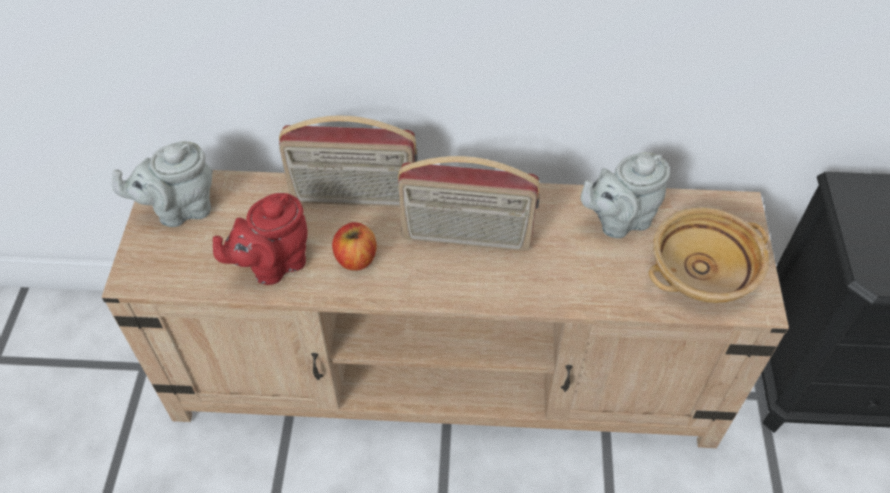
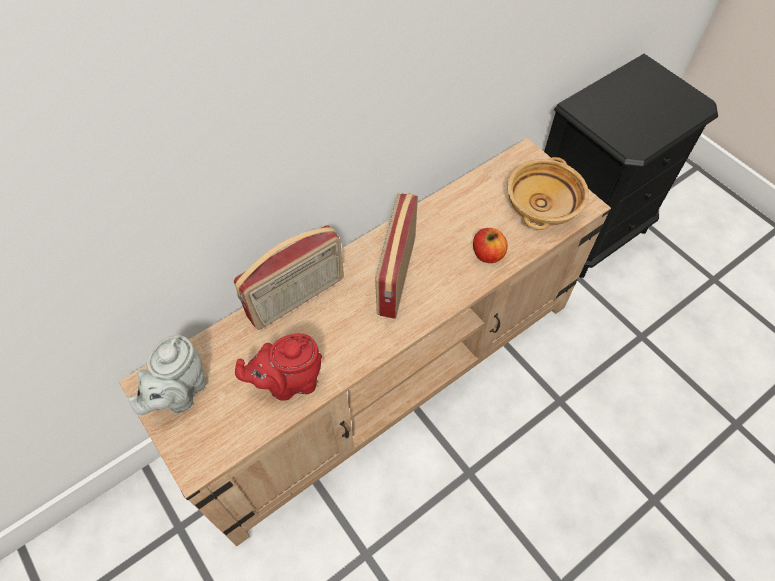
camera: 40 degrees left, 5 degrees up
(273, 264) = (289, 382): red teapot -> red teapot turned 60 degrees clockwise
(356, 258) = (340, 338): apple -> apple (487, 254)
(466, 237) = (395, 275): radio -> radio turned 135 degrees clockwise
(619, 220) = (471, 204): grey teapot -> none

